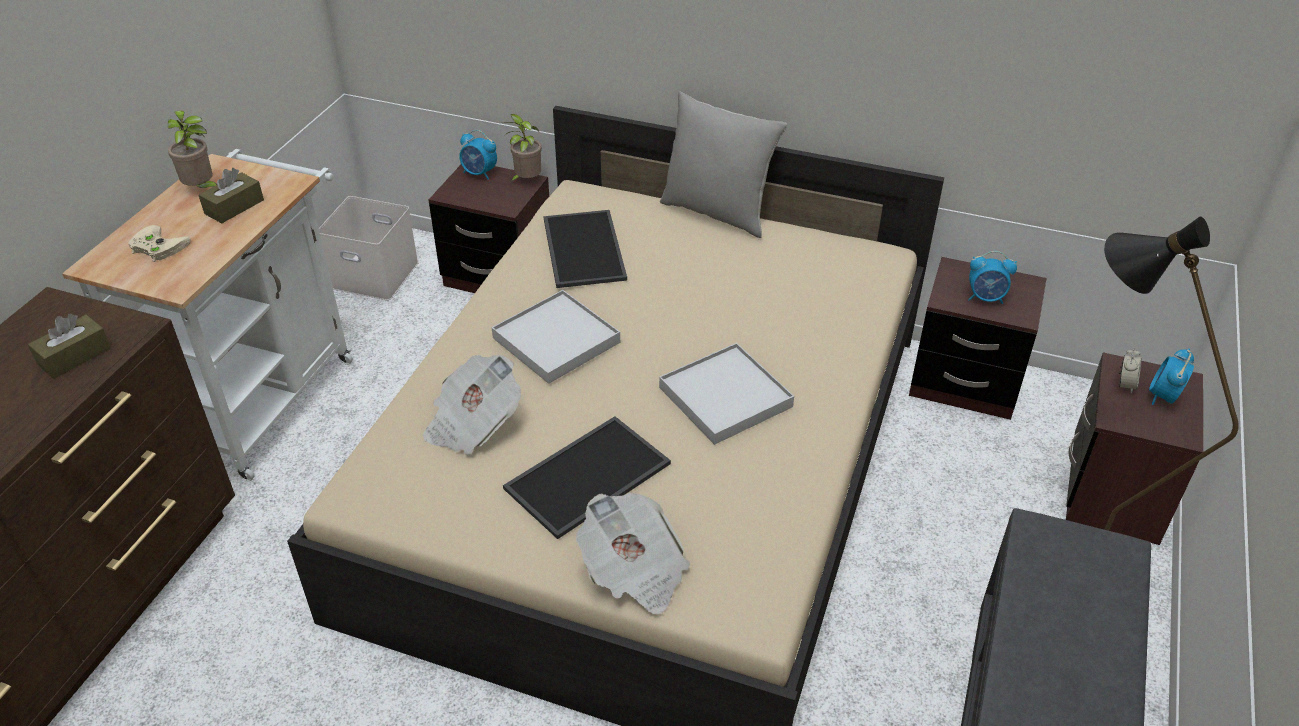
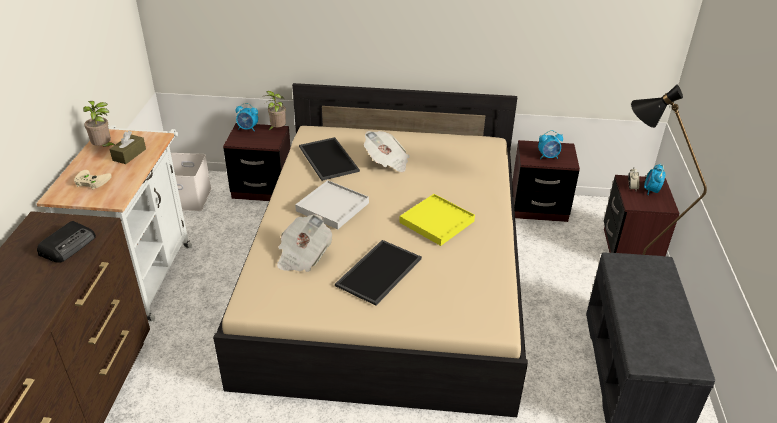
camera: 15 degrees left, 5 degrees down
(74, 356) = (69, 245): brown tissue box -> radio
(634, 571) = (424, 314): newspaper -> newspaper (387, 162)
(717, 212) = (394, 132): grey pillow -> none
(725, 397) = (436, 222): white tray -> yellow tray

